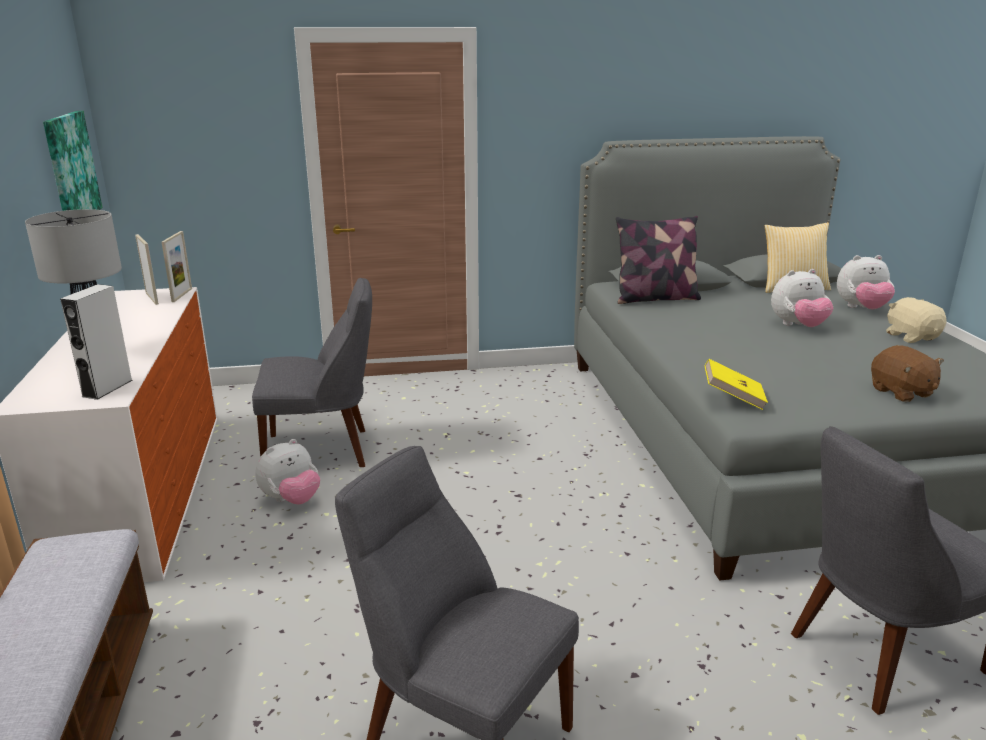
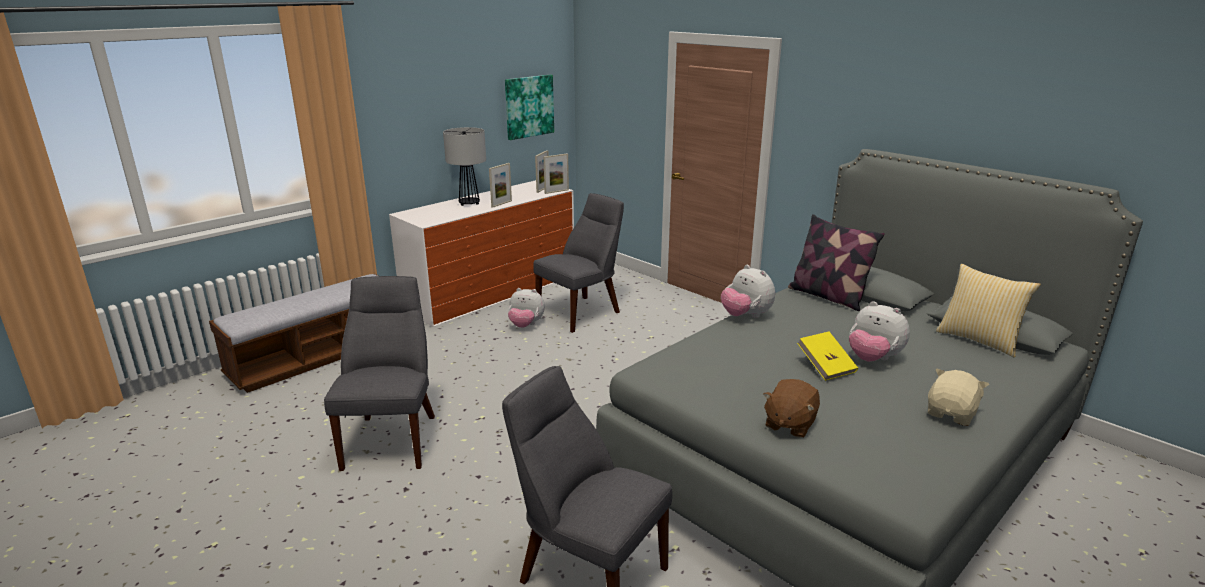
camera: 55 degrees right, 0 degrees up
(107, 388) = (434, 219): grey speaker -> none
(152, 333) = (501, 204): none -> picture frame
(322, 451) = (581, 312): grey chair -> grey chair turned 90 degrees counterclockwise
(733, 398) = (666, 360): yellow book -> yellow book (826, 367)
(861, 308) = (987, 379): plush toy -> plush toy (746, 316)

